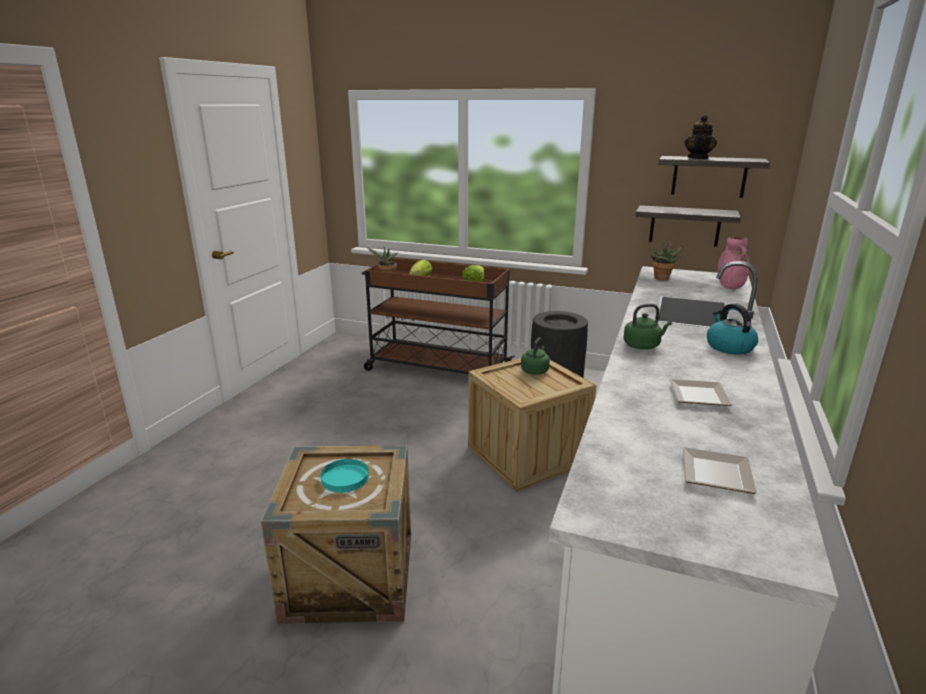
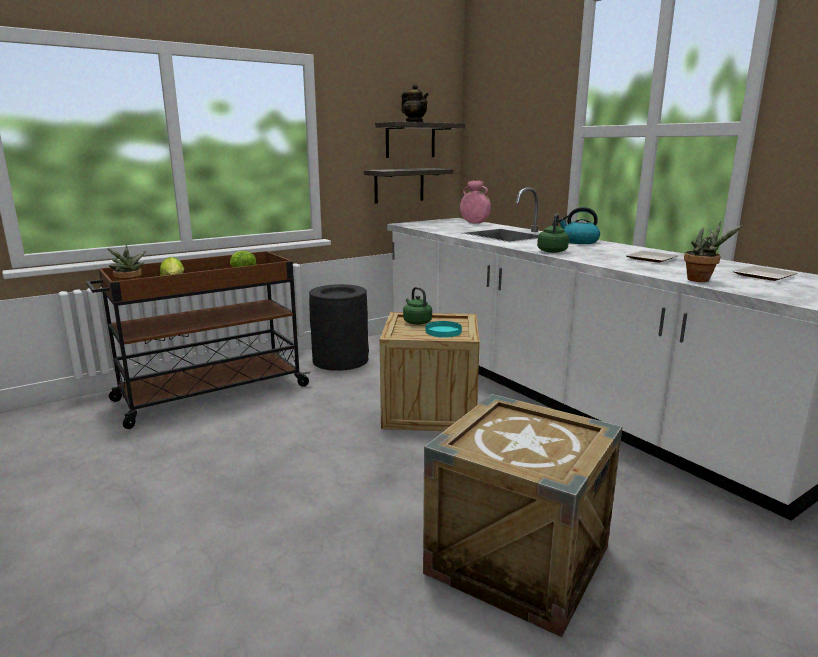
camera: 55 degrees left, 5 degrees down
(345, 478) = (521, 436): turquoise plate -> turquoise plate (443, 331)
(662, 279) = (427, 226): potted plant -> potted plant (702, 280)

